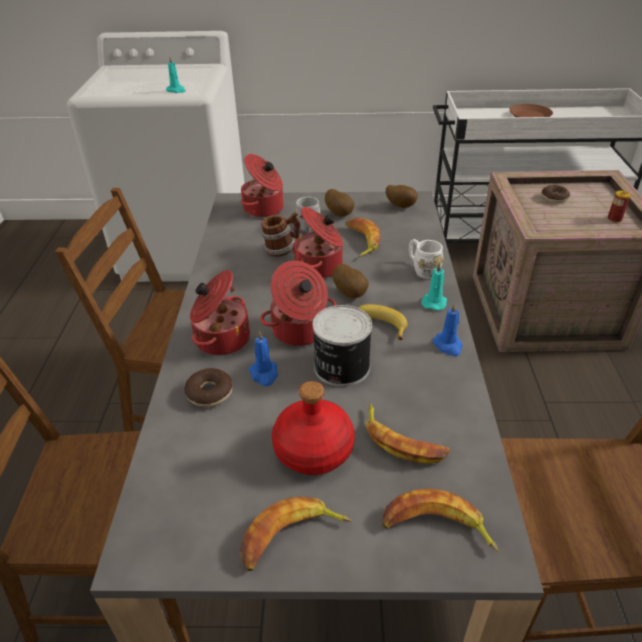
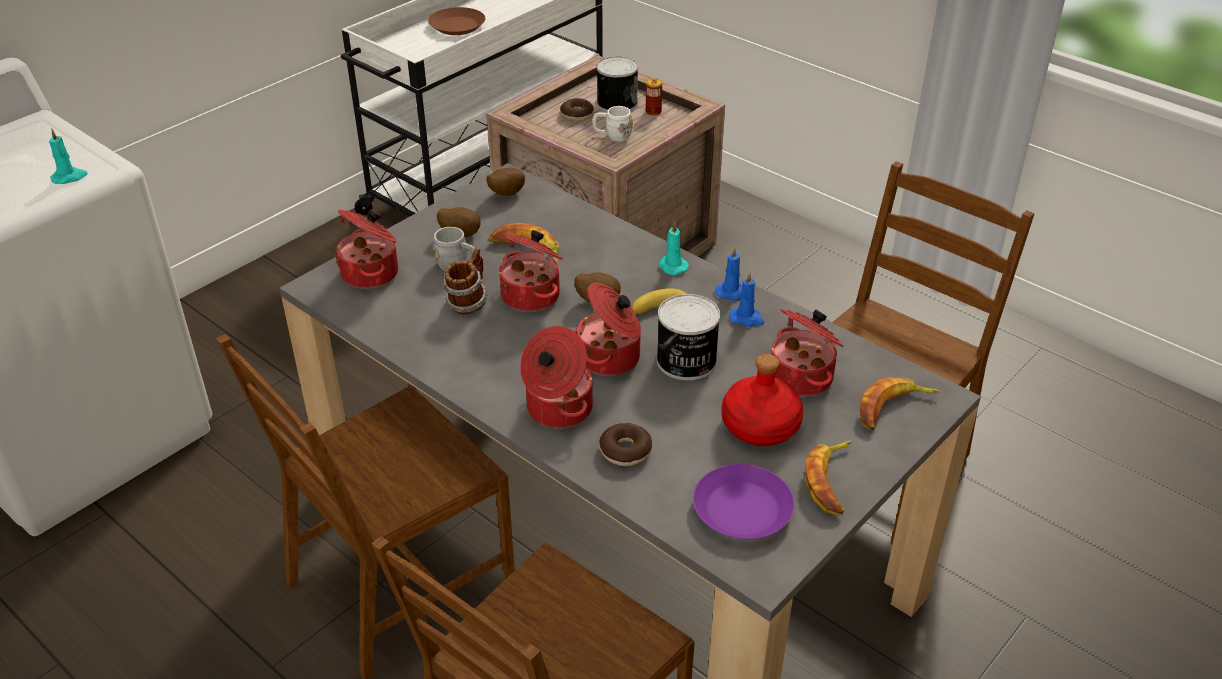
camera: 50 degrees left, 0 degrees up
(202, 497) = (743, 510): none -> purple plate
(264, 374) = (641, 407): blue candle -> blue candle (747, 319)
(402, 441) = (802, 377): banana -> cooking pot
(422, 269) = (620, 244): white mug -> white mug (612, 136)
(593, 203) = (616, 103): none -> can

